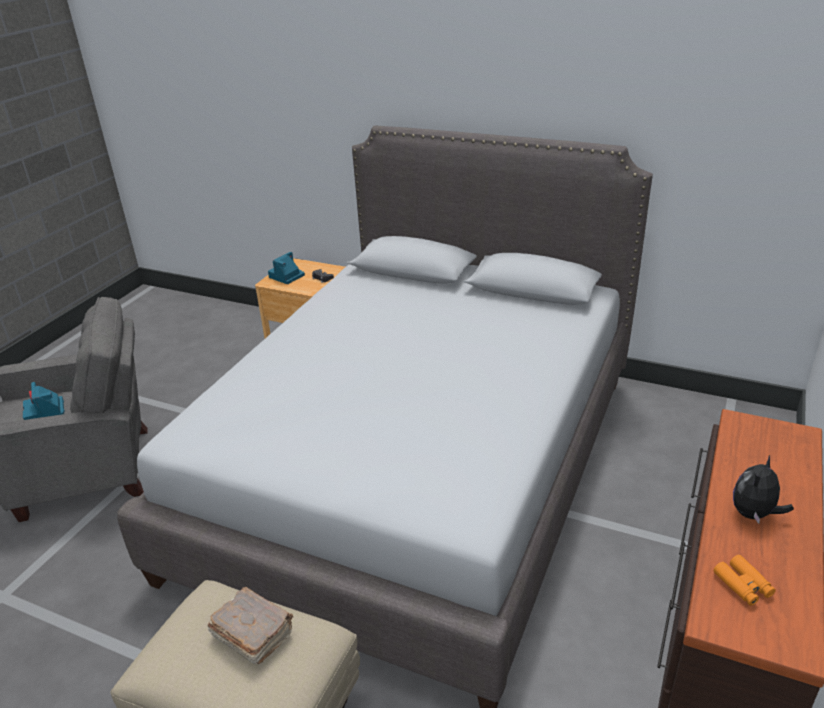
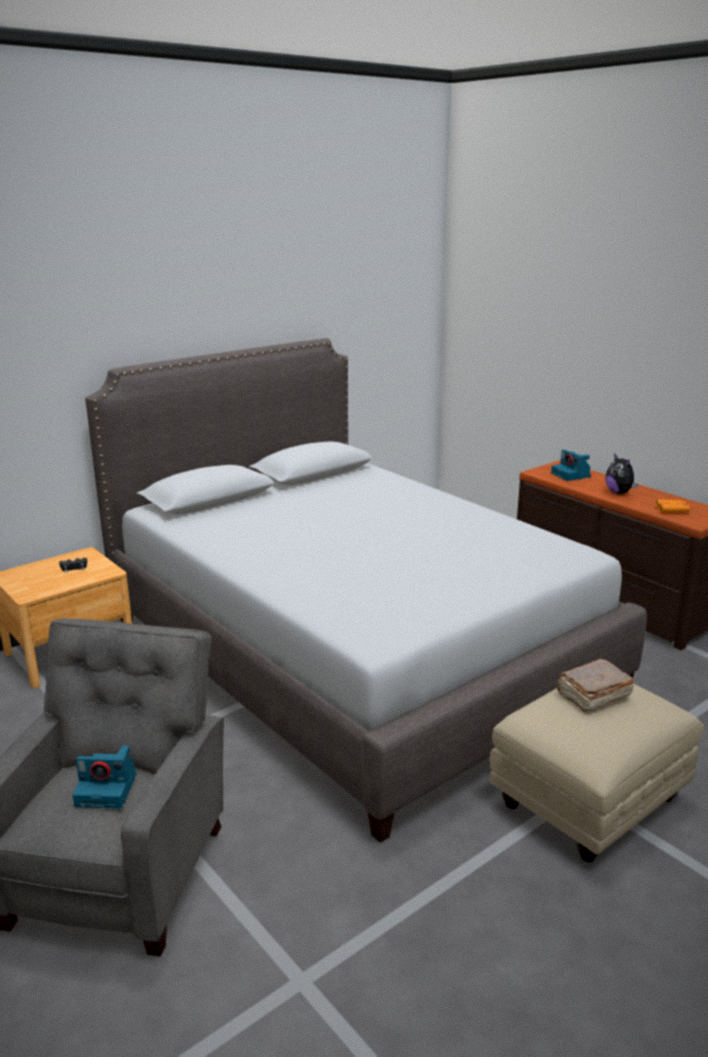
camera: 65 degrees left, 10 degrees down
(286, 276) = (33, 584): camera -> camera (571, 475)

